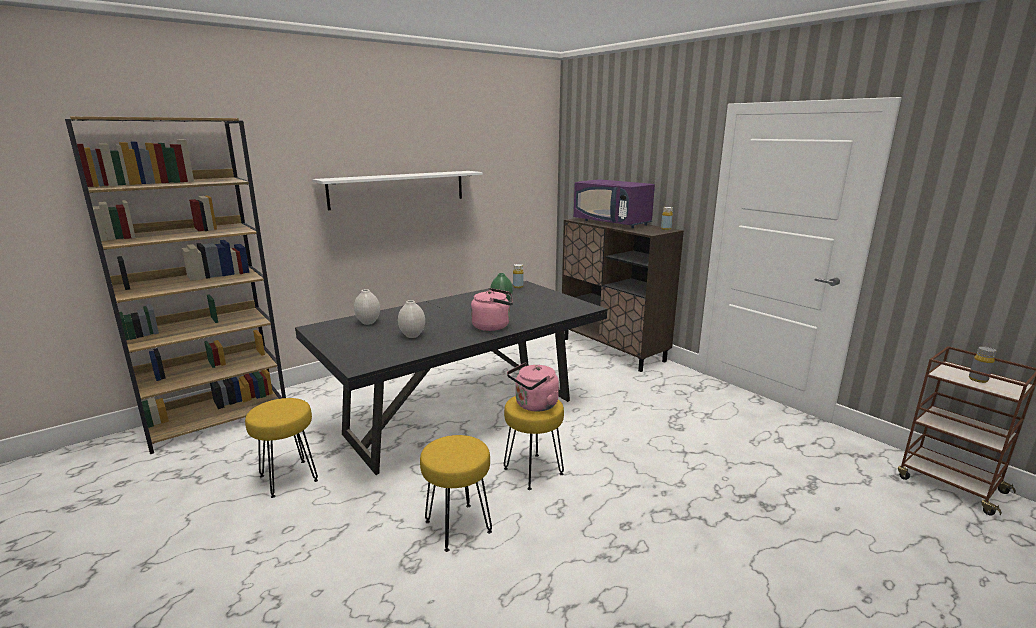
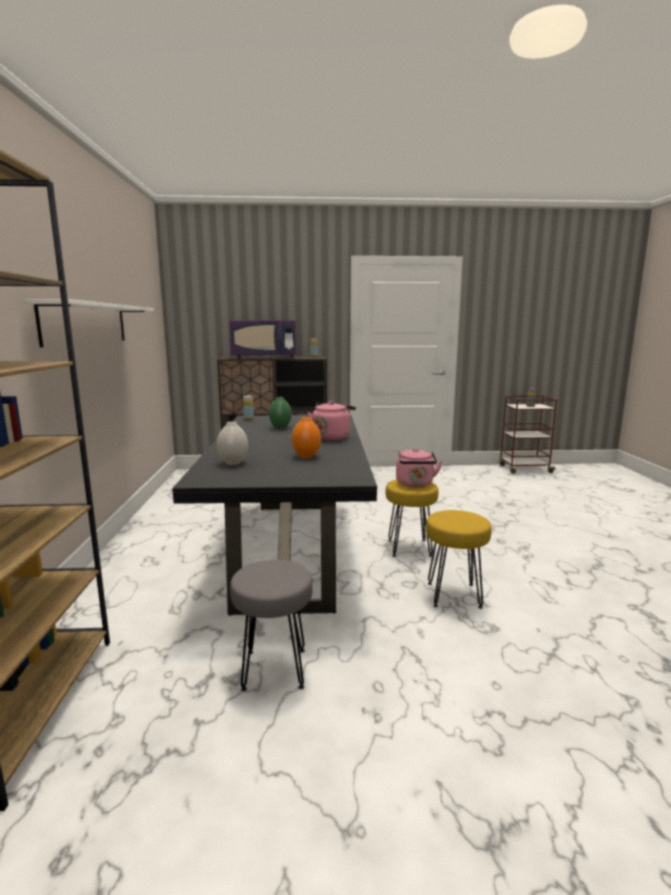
camera: 55 degrees left, 5 degrees down
(288, 478) = (273, 669): yellow stool -> grey stool
(413, 336) = (306, 456): white vase -> orange vase

